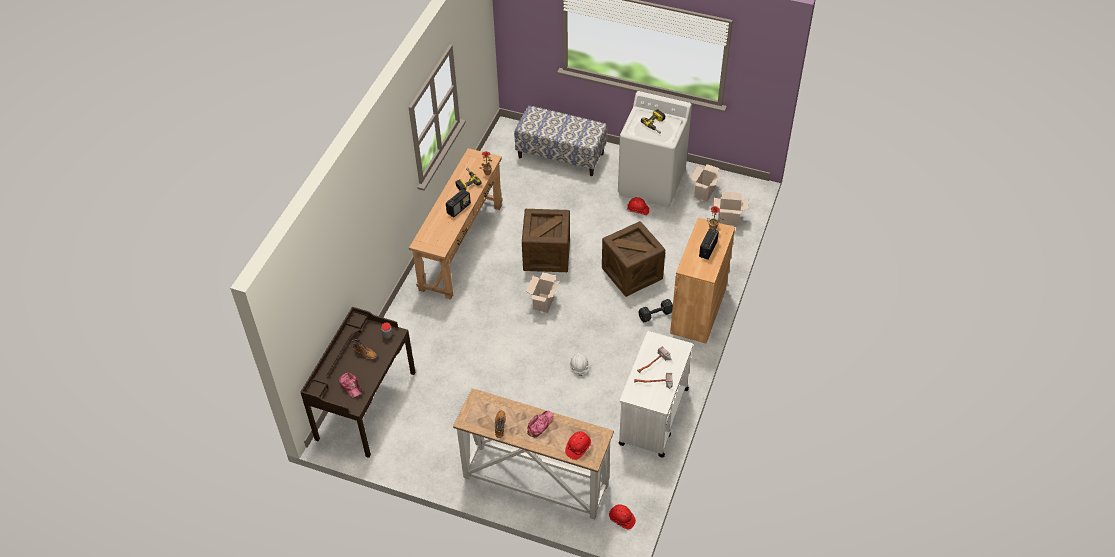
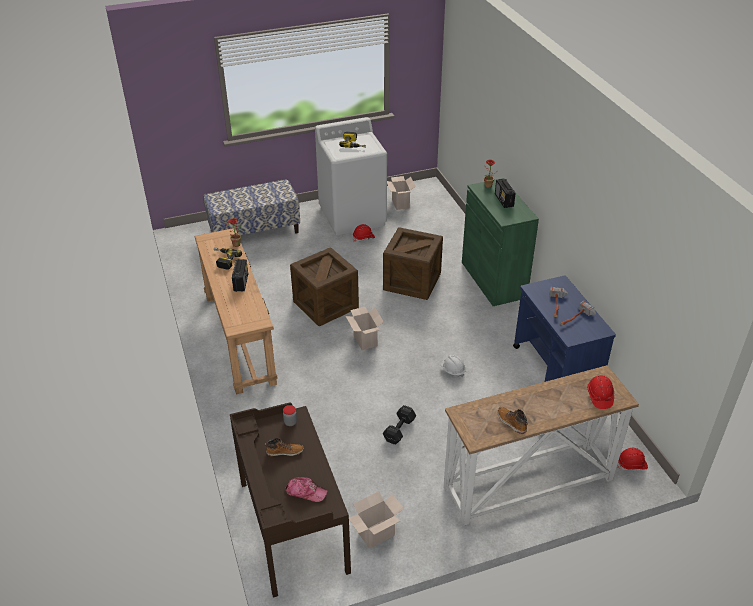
camera: 40 degrees left, 10 degrees down
(540, 425) = (544, 399): cap -> none
(653, 417) = (555, 371): white cart -> blue cart
(656, 315) = (466, 299): black dumbbell -> black dumbbell (400, 429)
(698, 310) = (493, 280): brown cabinet -> green cabinet
(727, 220) = (439, 212): cardboard box -> cardboard box (376, 535)

